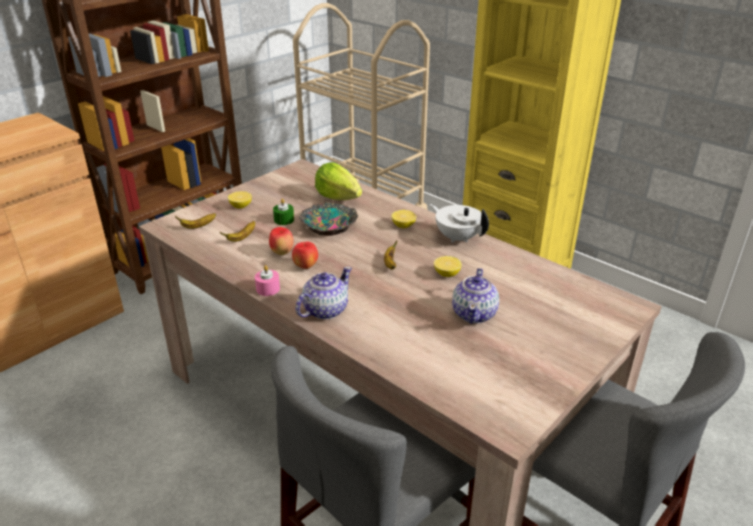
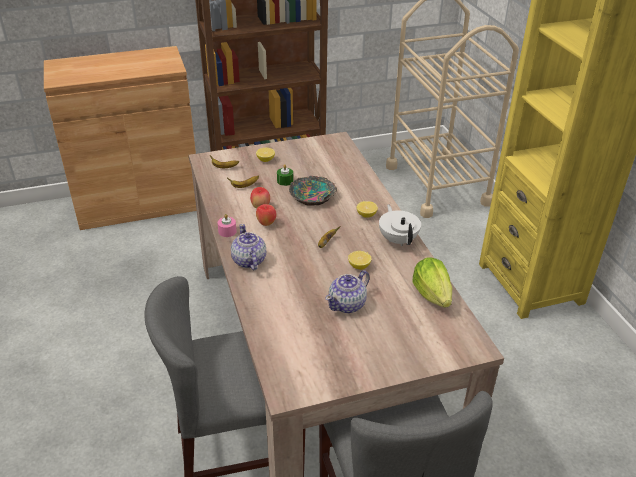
camera: 30 degrees right, 5 degrees up
(324, 310) = (249, 261): teapot -> teapot turned 90 degrees counterclockwise
(338, 197) = (341, 174): lettuce -> lettuce (432, 294)

